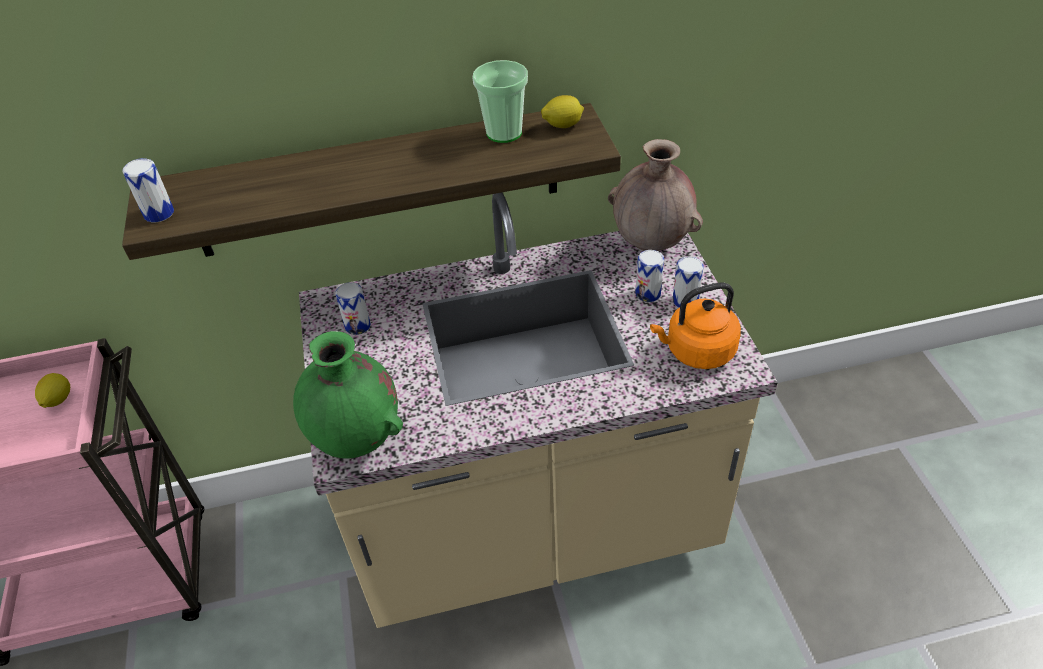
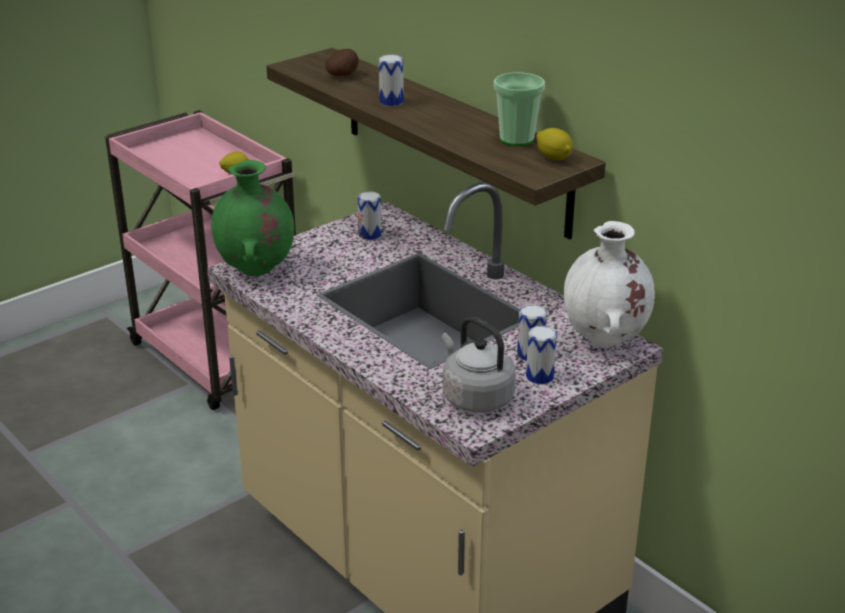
camera: 60 degrees right, 15 degrees down
(159, 213) = (305, 64): can -> can (391, 102)
(226, 194) = (343, 75): none -> potato
(651, 244) = (605, 340): brown vase -> white vase
(696, 351) = (475, 397): orange kettle -> grey kettle

